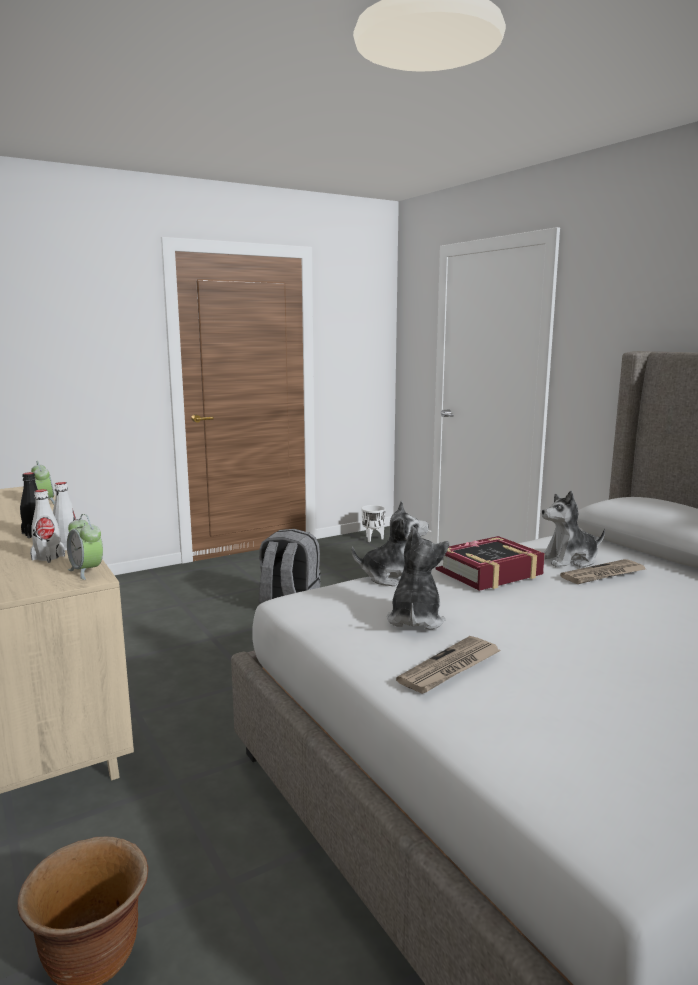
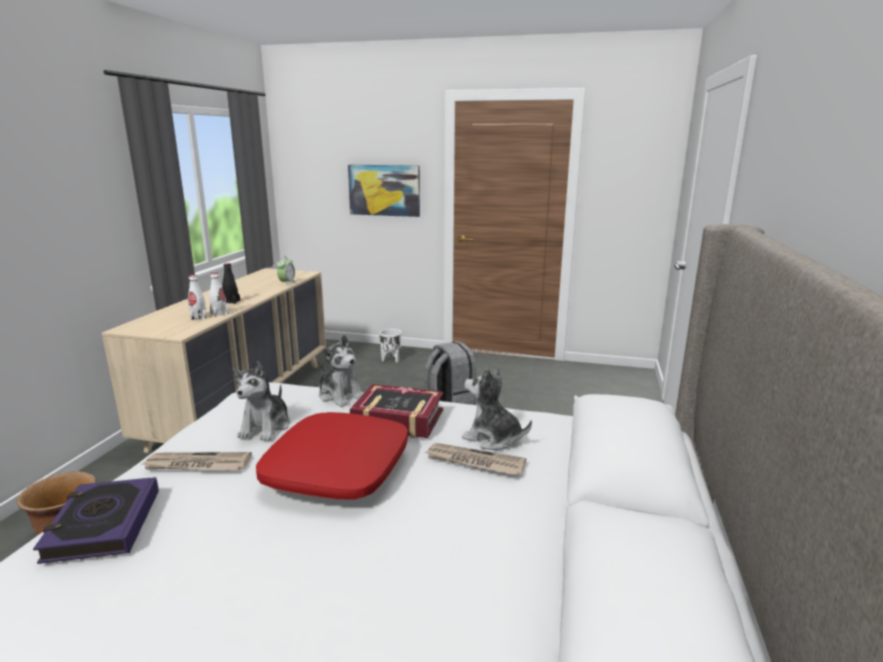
camera: 45 degrees right, 5 degrees up
(85, 364) = (384, 190): none -> picture
(87, 571) = (187, 330): alarm clock -> none
(372, 539) = (611, 375): white planter -> white planter (390, 359)
(415, 619) = (266, 427): plush toy -> plush toy turned 135 degrees clockwise
(531, 740) = (103, 525): none -> book
(552, 616) = (338, 469): none -> red pillow

